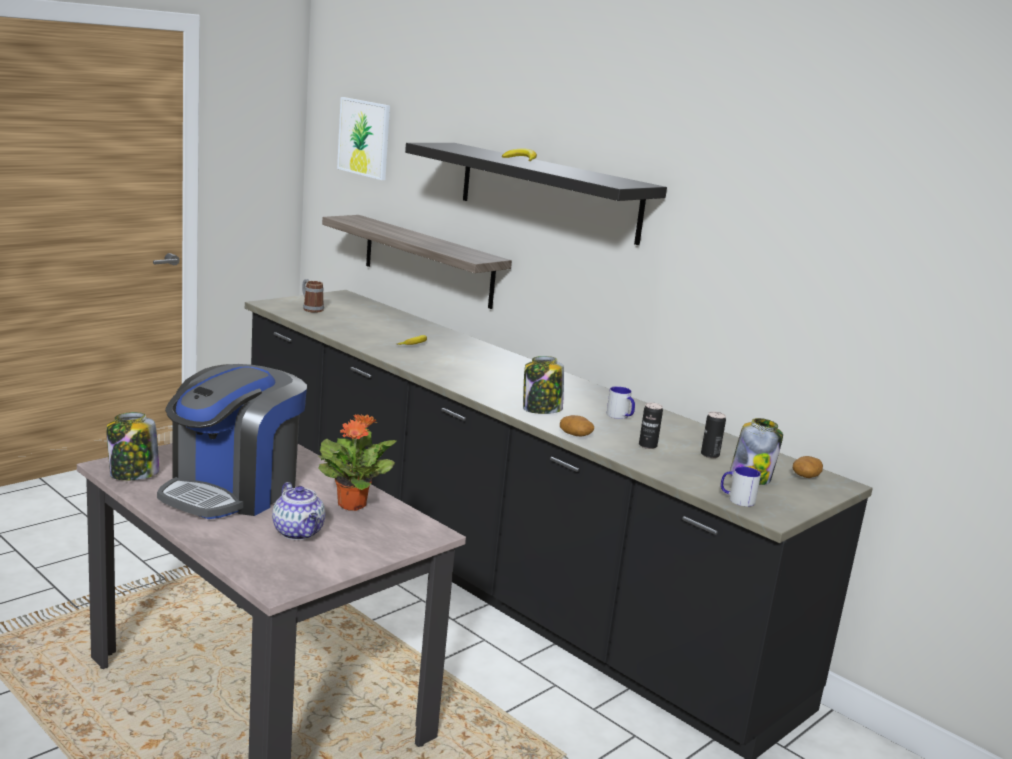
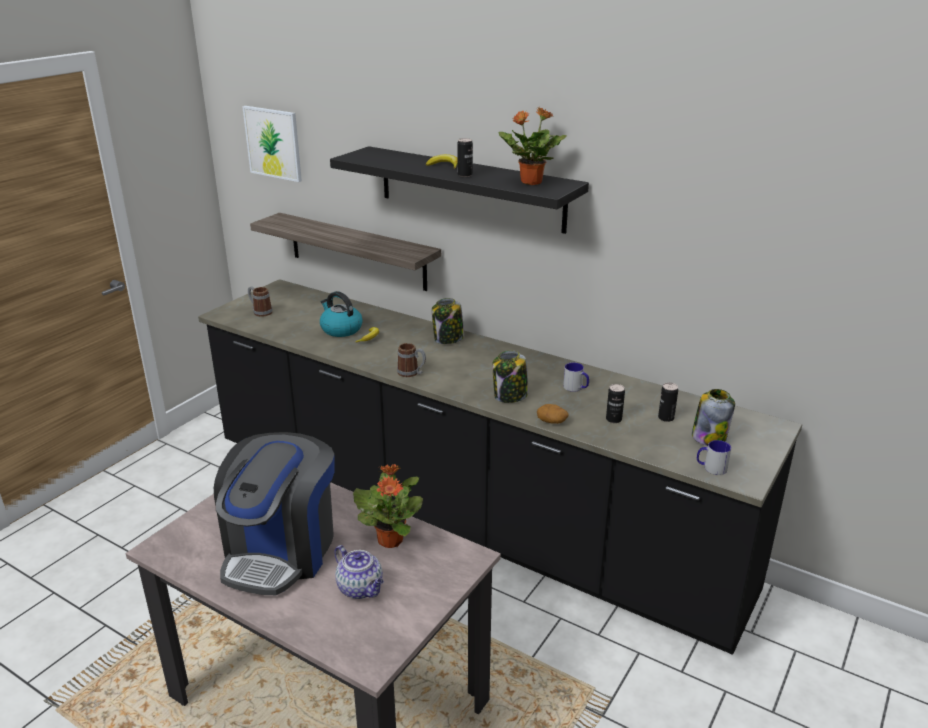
camera: 10 degrees left, 10 degrees up
(133, 474) = (183, 553): jar -> jar (448, 339)
(387, 334) = (340, 329): none -> kettle
(443, 376) = (412, 373): none -> mug
(536, 166) = (465, 175): none -> can
(602, 178) = (530, 182): none -> potted plant
(805, 476) = (748, 425): potato -> none

